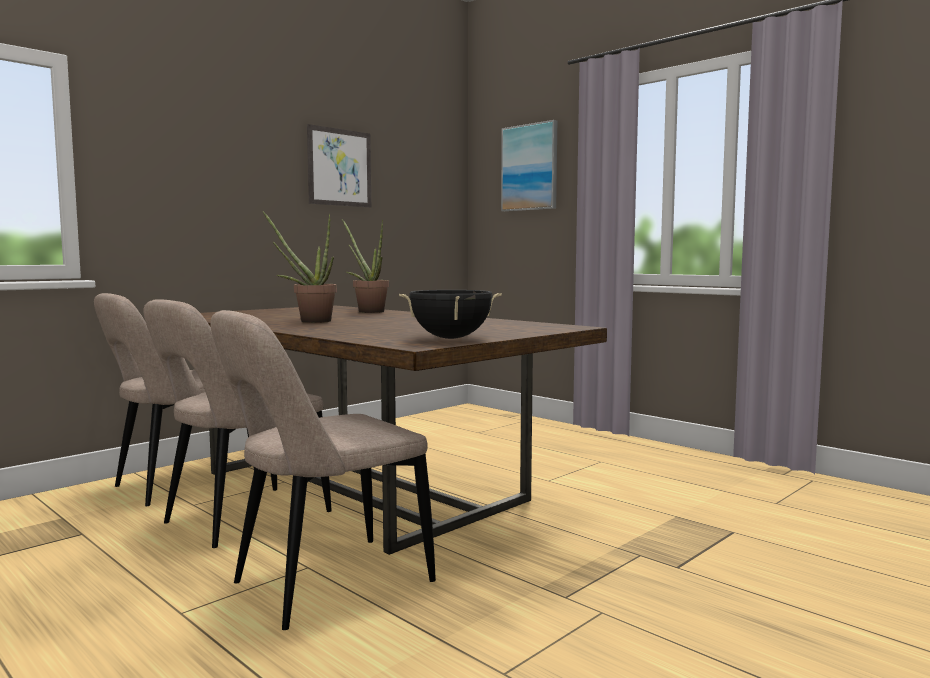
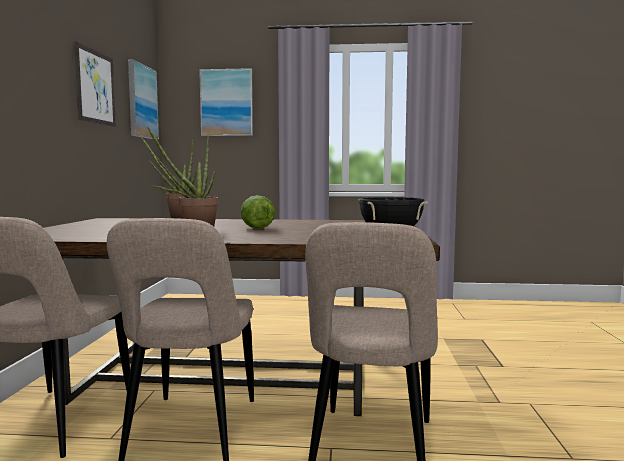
camera: 40 degrees left, 0 degrees up
(383, 322) = (256, 228): none -> lettuce
(426, 175) = (142, 101): none -> picture

